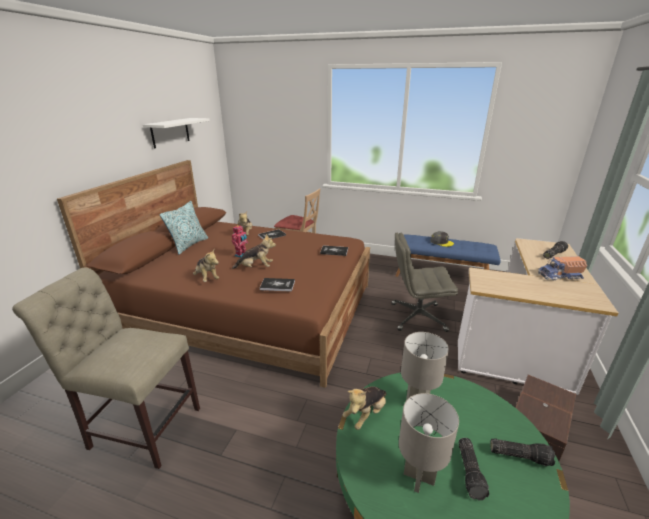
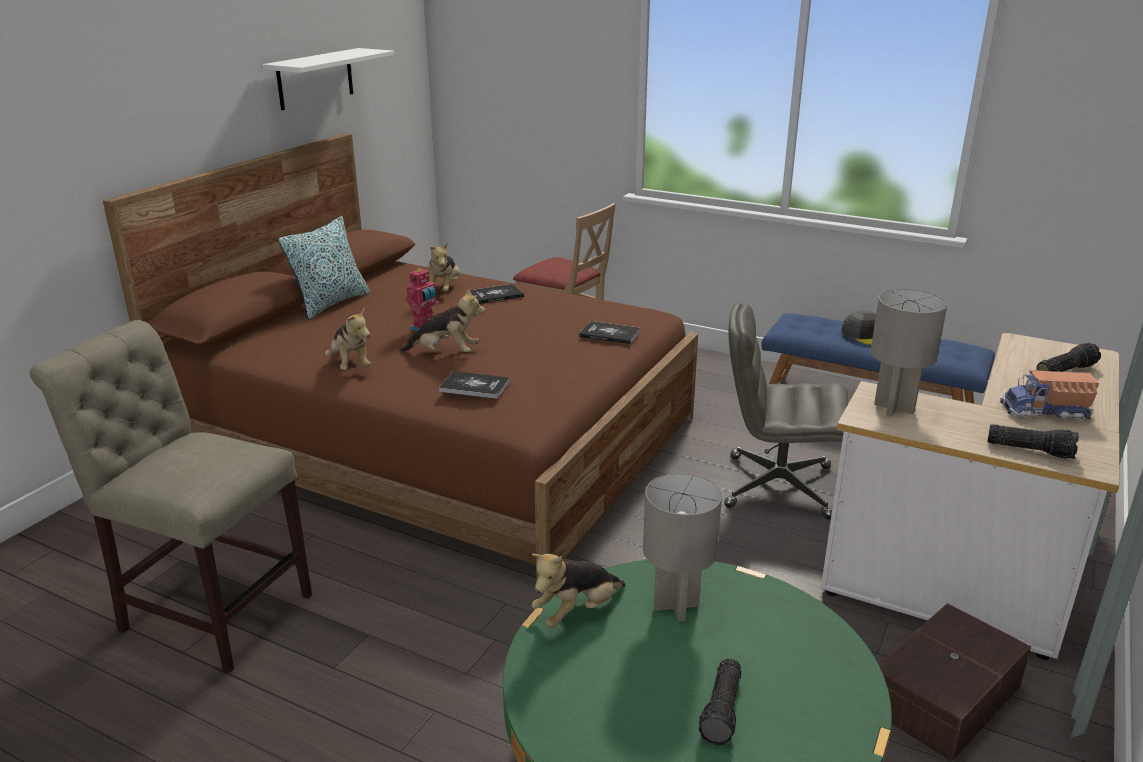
camera: 10 degrees right, 0 degrees up
(418, 478) = (629, 706): grey table lamp -> grey table lamp (893, 408)
(519, 455) = (824, 700): flashlight -> flashlight (1030, 449)

